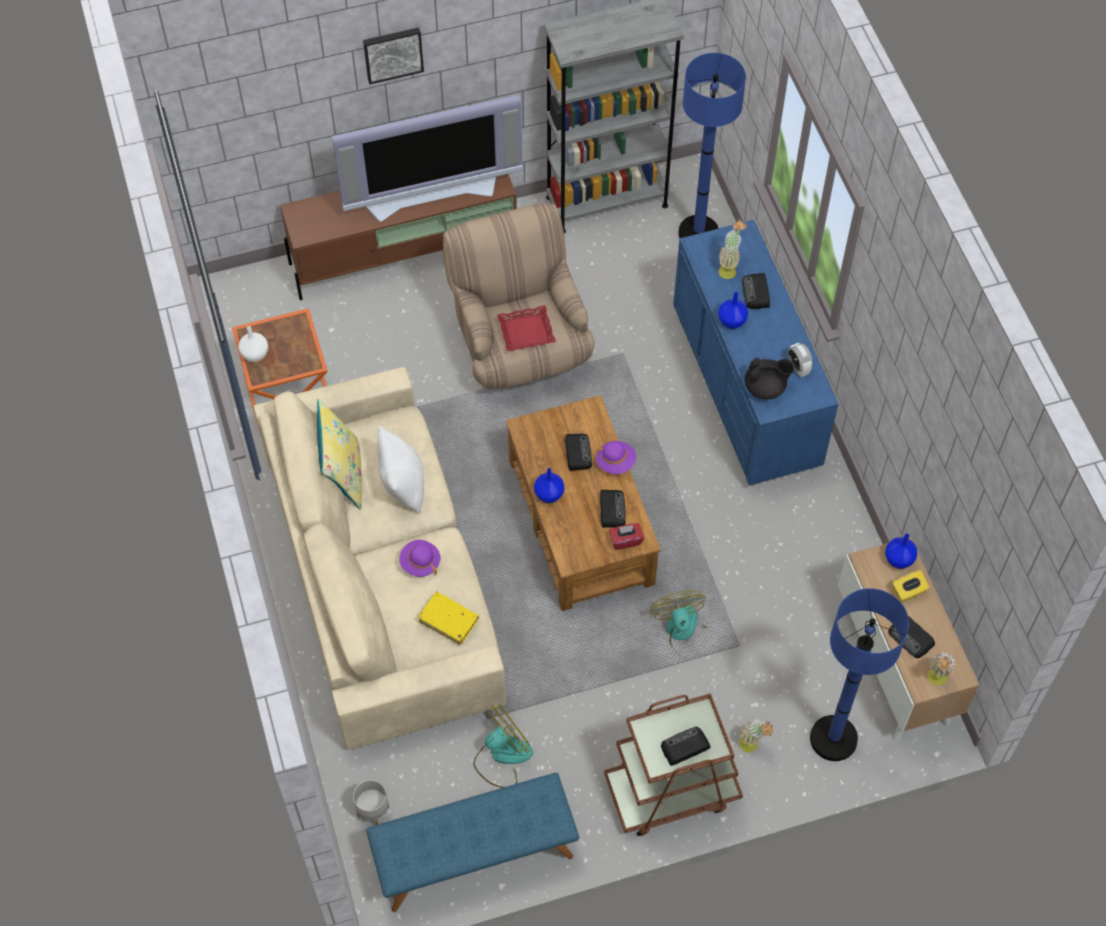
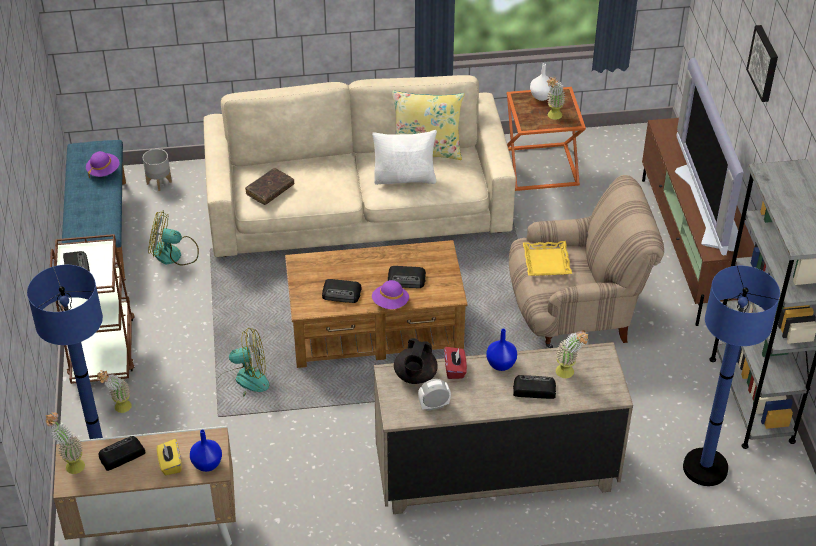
camera: 100 degrees right, 15 degrees down
(293, 340) = (553, 117): none -> potted plant
(420, 563) = (328, 180): purple hat -> purple hat (103, 171)
(448, 621) = (270, 190): yellow book -> brown book
(502, 756) = (174, 254): fan -> fan turned 120 degrees clockwise
(526, 331) = (547, 262): red tray -> yellow tray
(549, 494) = (369, 256): blue vase -> none
(625, 540) = (307, 298): red tissue box -> red tissue box (455, 369)
(745, 391) = (496, 472): blue dresser -> beige dresser

